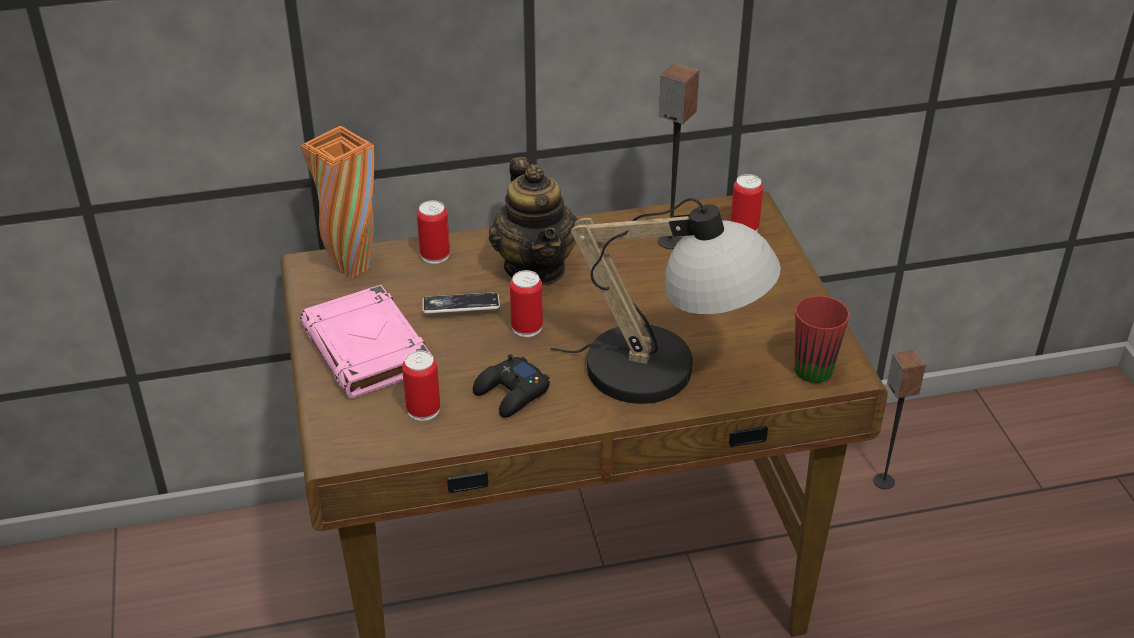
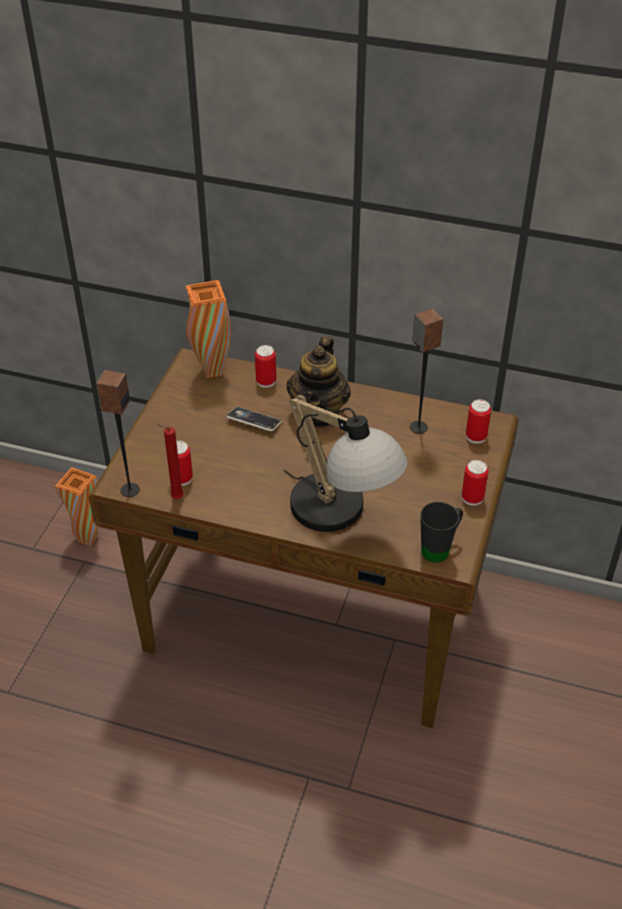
camera: 30 degrees right, 5 degrees up
(189, 605) = (88, 539): none -> orange vase
(367, 350) = (180, 428): pink book -> none
(436, 437) = (175, 498): none -> red candle
(511, 393) = (238, 489): black game controller -> none
(527, 327) = (281, 450): can -> can (472, 497)
(815, 363) = (440, 548): red mug -> black mug
(883, 481) = (565, 653): speaker -> speaker (129, 490)

